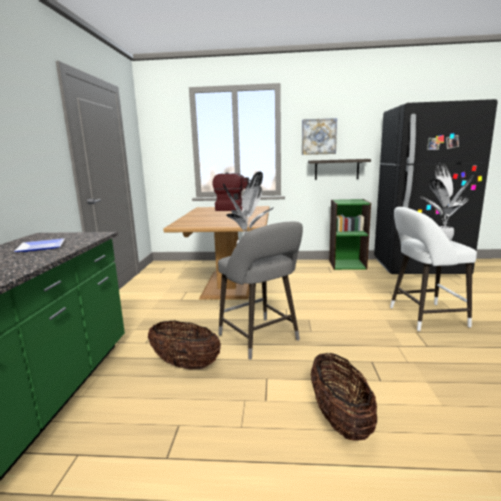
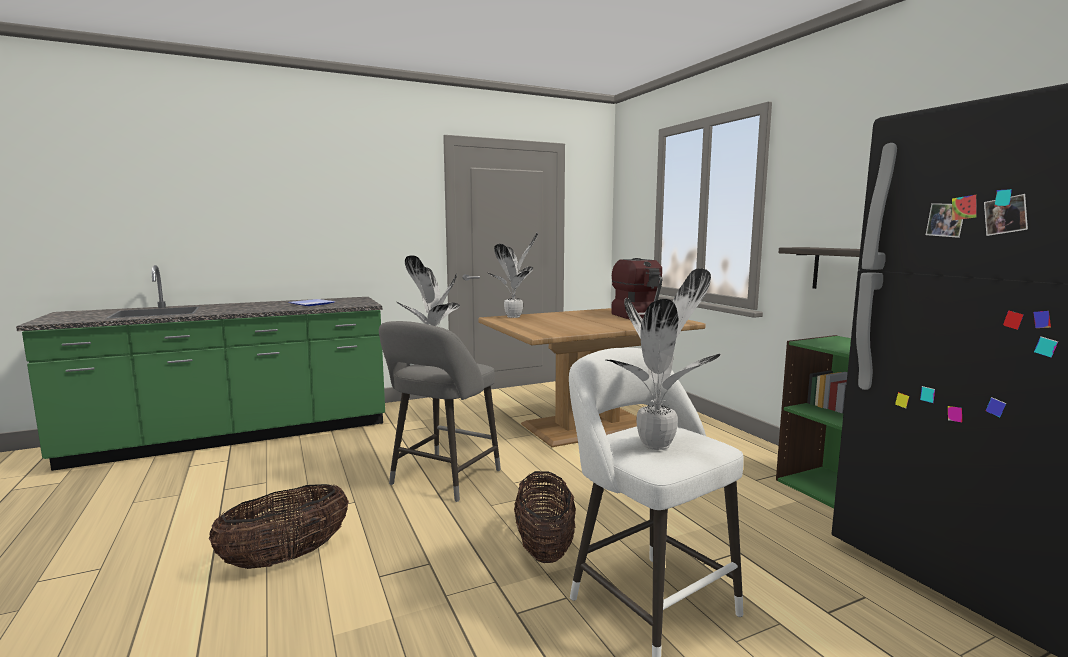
camera: 60 degrees right, 5 degrees down
(182, 222) = (515, 316): none -> potted plant
(185, 364) = (364, 458): basket -> basket (544, 547)
(318, 136) = (827, 199): picture -> none

